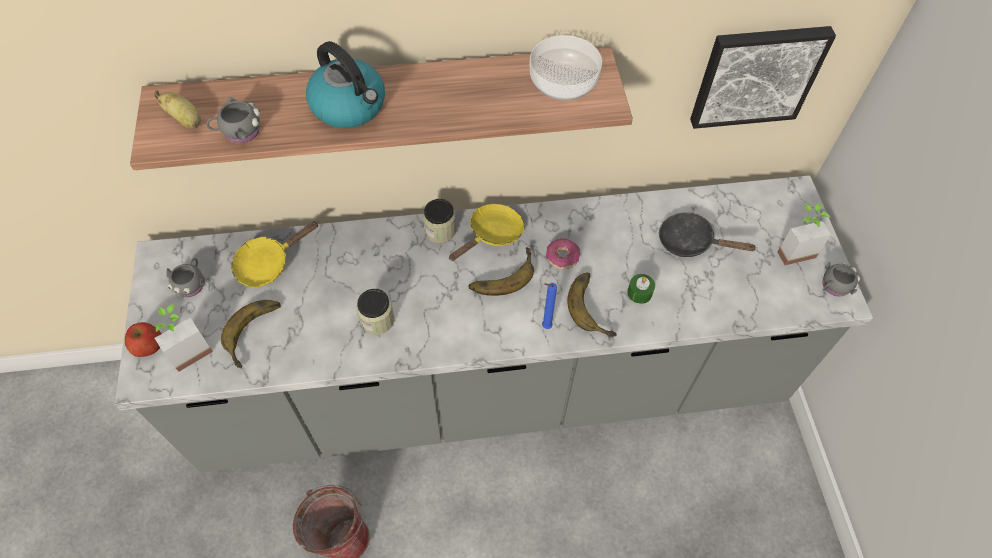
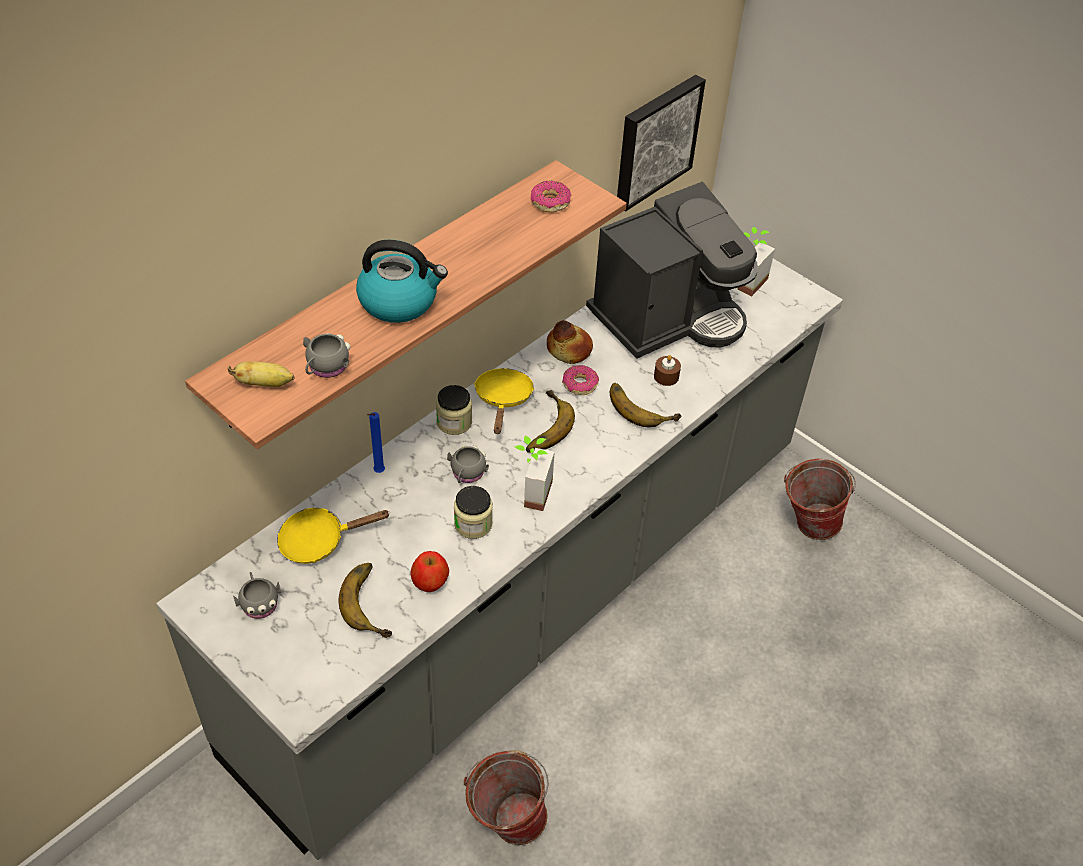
camera: 40 degrees left, 10 degrees down
(148, 346) = (274, 679): apple -> apple (430, 580)
(188, 349) = (319, 656): potted plant -> potted plant (530, 492)
(268, 263) = (319, 541): yellow frying pan -> yellow frying pan turned 60 degrees clockwise
(545, 326) = (618, 444): blue candle -> blue candle (378, 472)
(563, 83) = (550, 202): bowl -> donut
(582, 222) = (569, 349): none -> bread
(639, 293) = (666, 376): green candle -> brown candle
(691, 242) = (668, 317): black frying pan -> coffee machine
(750, 474) = (806, 524): none -> bucket
(833, 286) = (798, 292): grey mug -> grey mug (467, 474)

